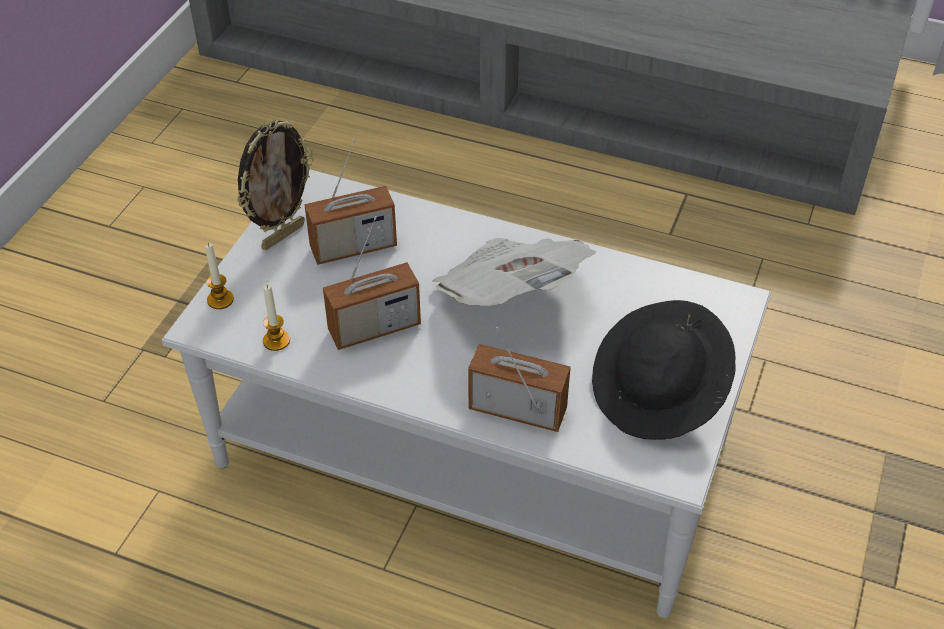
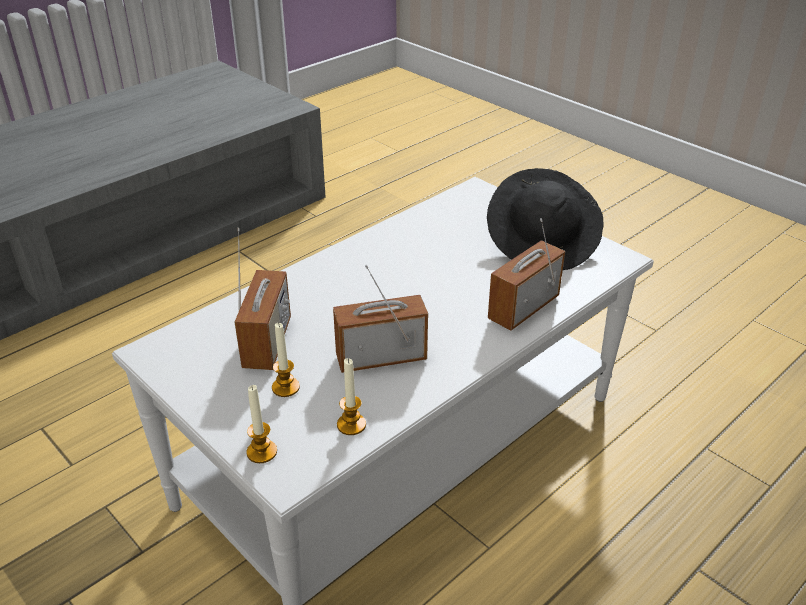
camera: 65 degrees left, 10 degrees down
(282, 235) = (208, 384): picture frame -> none
(302, 282) = (285, 387): none -> candle
(374, 328) = (381, 358): radio -> radio turned 105 degrees counterclockwise
(510, 296) = (399, 277): newspaper -> none

